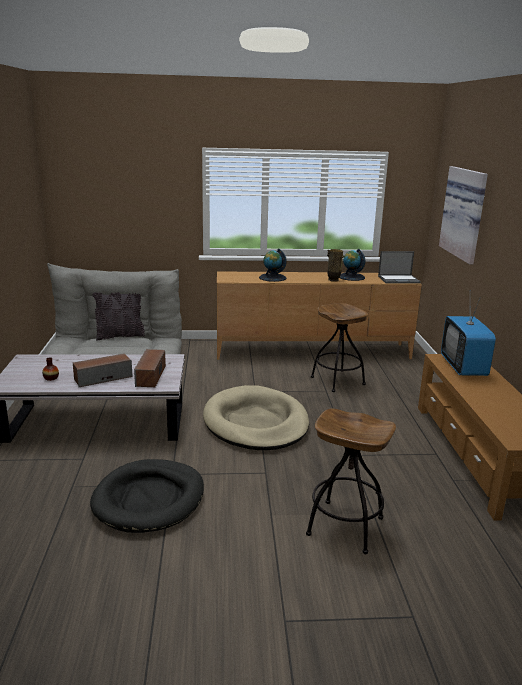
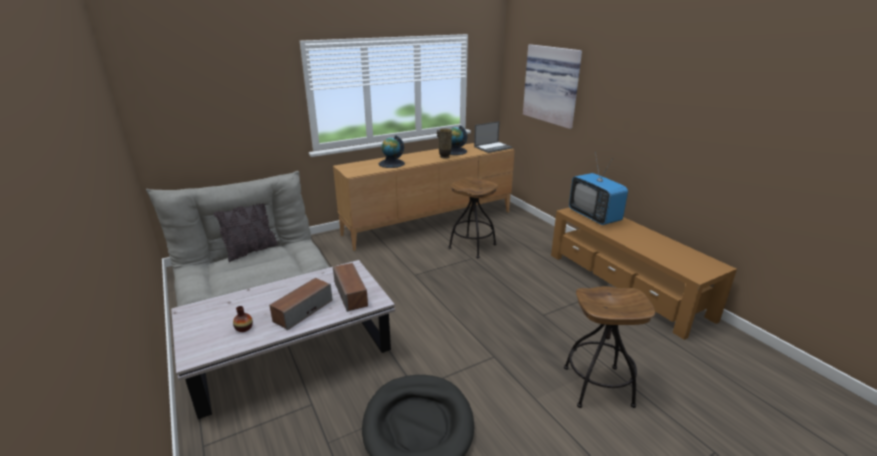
camera: 25 degrees left, 5 degrees up
(256, 423) = (443, 307): beige dog bed -> none

